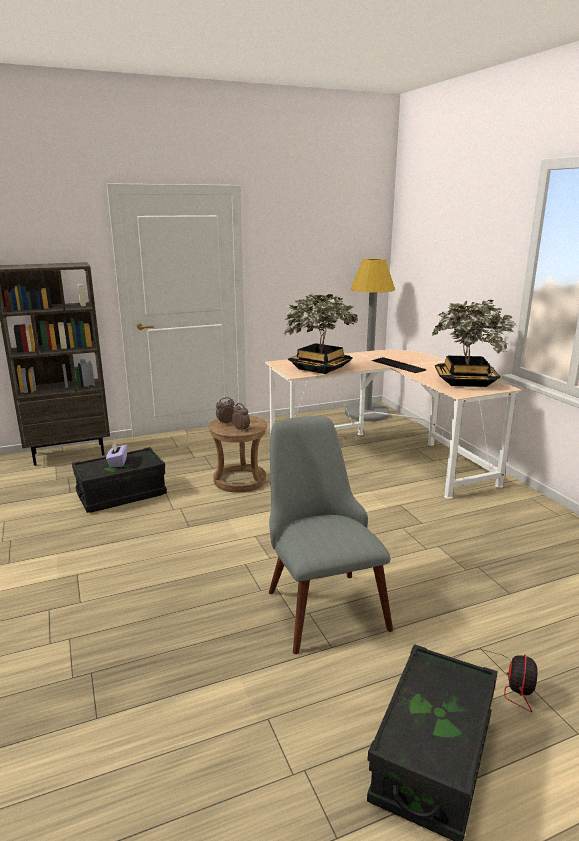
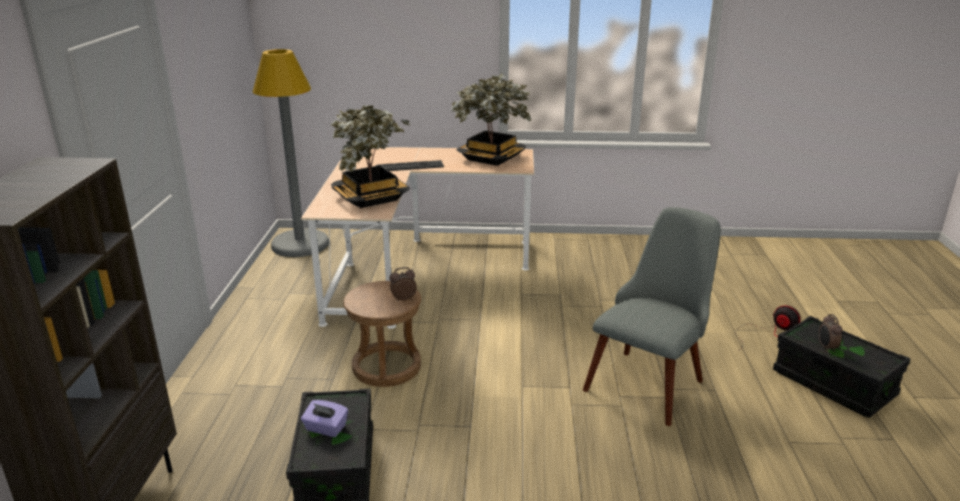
camera: 65 degrees left, 5 degrees up
(226, 423) = (370, 304): alarm clock -> alarm clock (826, 347)
(319, 600) = (650, 378): grey chair -> grey chair turned 120 degrees clockwise

